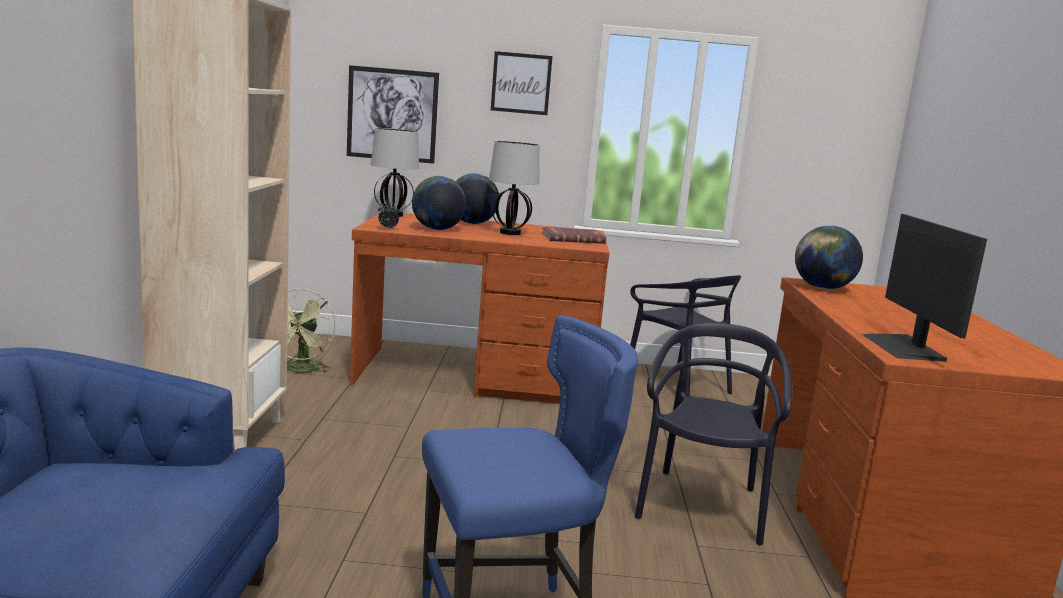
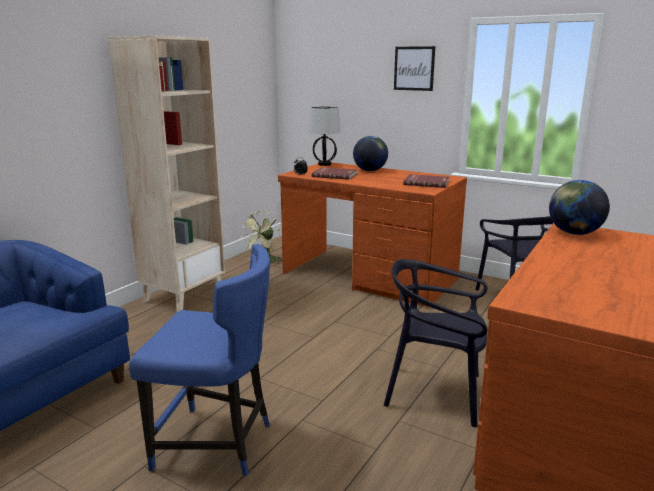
camera: 30 degrees right, 5 degrees up
(392, 114) = (334, 96): picture -> none
(437, 229) = (334, 175): globe -> red book
(510, 233) = (384, 178): table lamp -> none
(702, 506) = (434, 393): black chair -> black chair turned 120 degrees counterclockwise
(904, 347) = (540, 293): monitor -> none

